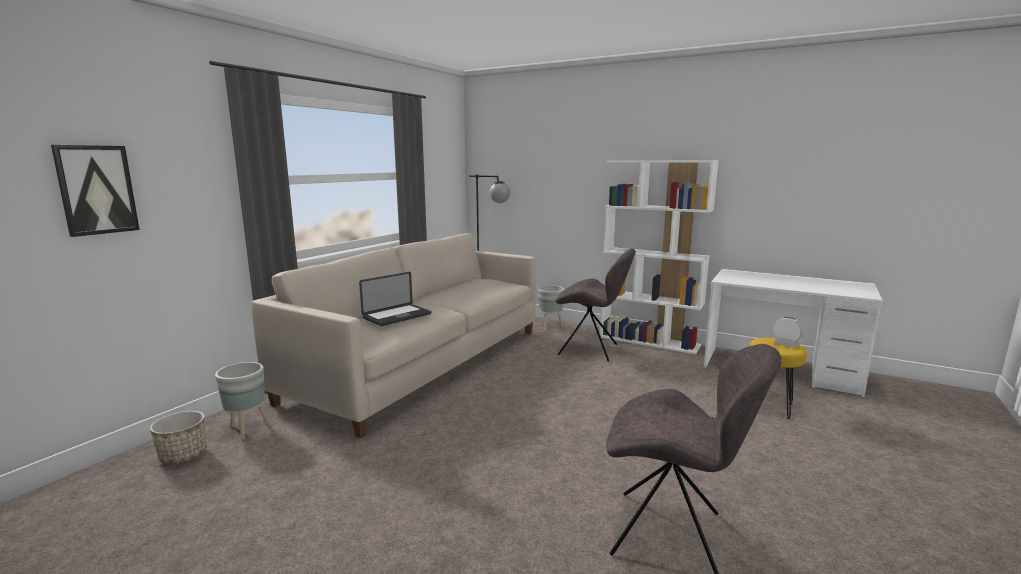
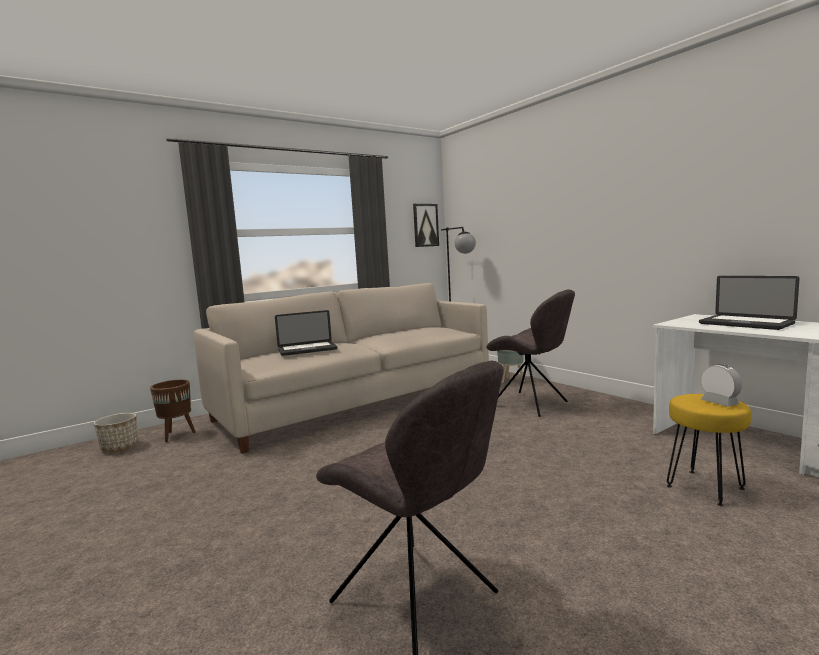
camera: 25 degrees right, 5 degrees down
(96, 190) = (78, 238): picture -> picture (425, 225)
(247, 428) = (177, 435): grey planter -> brown planter
(649, 341) = (611, 401): white bookcase -> none
(771, 279) = (745, 324): none -> laptop

